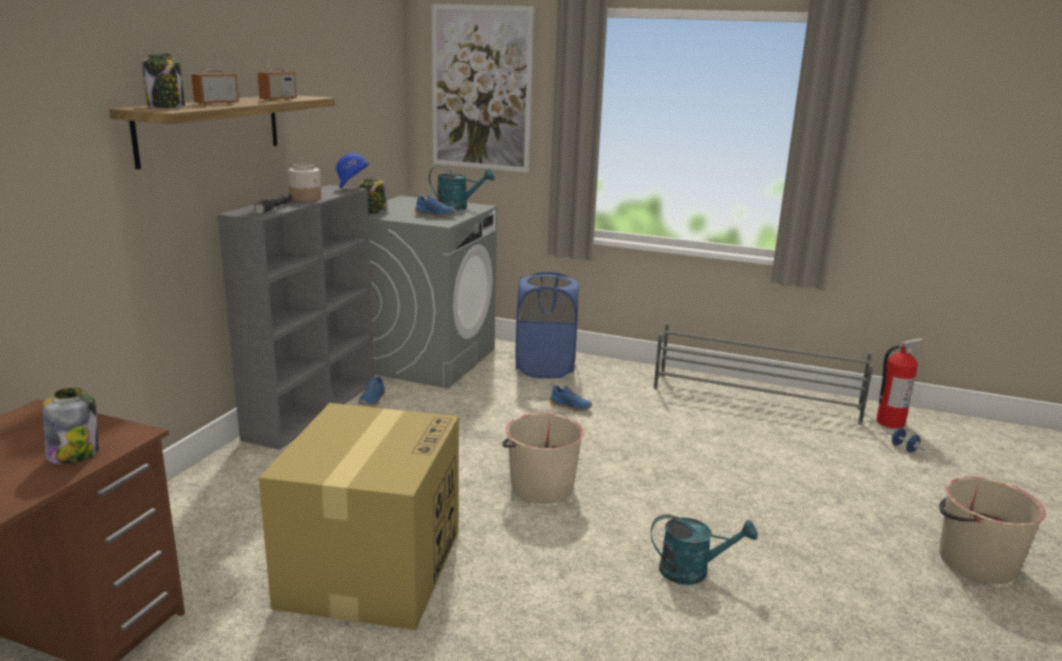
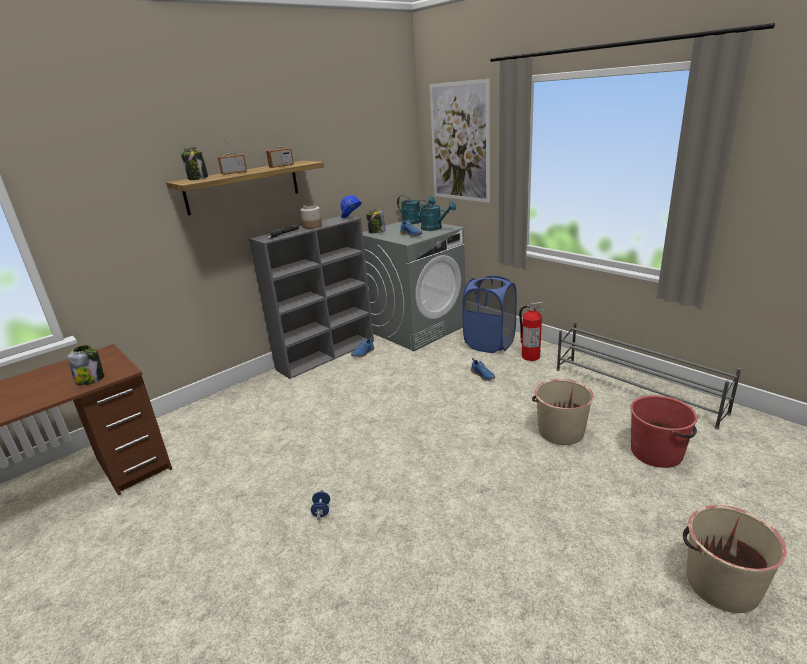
camera: 30 degrees right, 5 degrees up
(372, 566) = (276, 464): cardboard box -> none
(541, 487) = (413, 433): beige bucket -> beige bucket (560, 431)
(693, 571) = (463, 521): turquoise watering can -> turquoise watering can (415, 222)
(827, 457) = (657, 452): none -> red bucket
(889, 422) = (749, 432): fire extinguisher -> fire extinguisher (530, 356)
(904, 448) = (742, 459): blue dumbbell -> blue dumbbell (321, 511)

